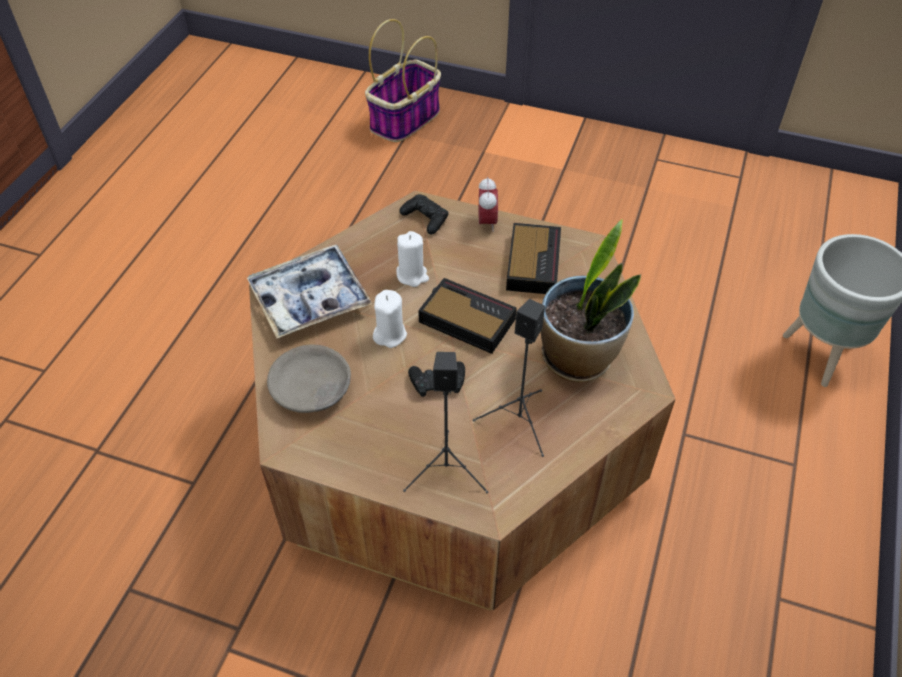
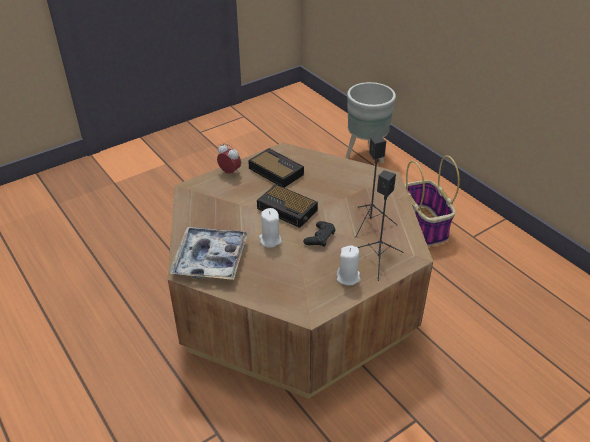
camera: 55 degrees left, 10 degrees down
(311, 389) = (278, 286): grey bowl -> none
(405, 120) = (45, 199): basket -> basket (425, 226)
(412, 275) = (237, 214): white candle -> white candle (348, 277)
(425, 218) = (201, 191): black game controller -> none
(465, 319) = (288, 210): alarm clock -> alarm clock turned 120 degrees counterclockwise
(578, 358) = (349, 186): potted plant -> none

